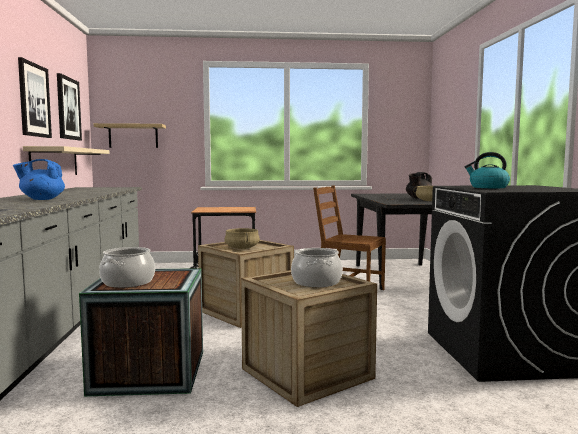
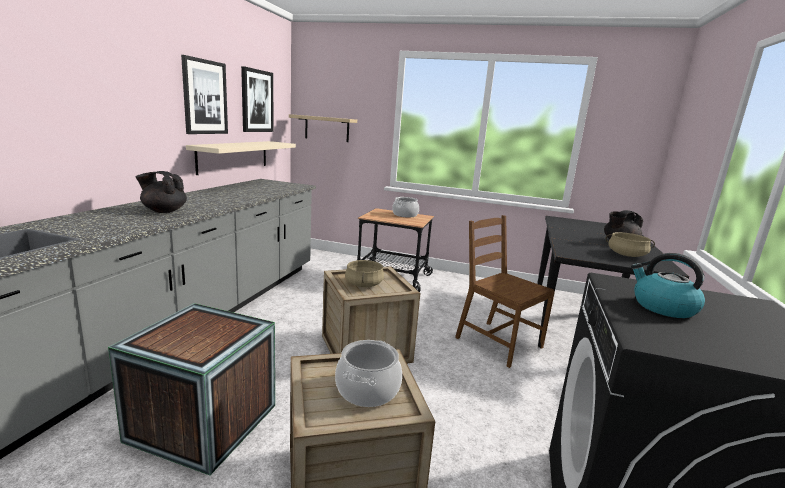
camera: 20 degrees right, 10 degrees up
(41, 199) = (164, 211): blue teapot -> black teapot
(128, 282) = (173, 336): cooking pot -> cooking pot (405, 215)

